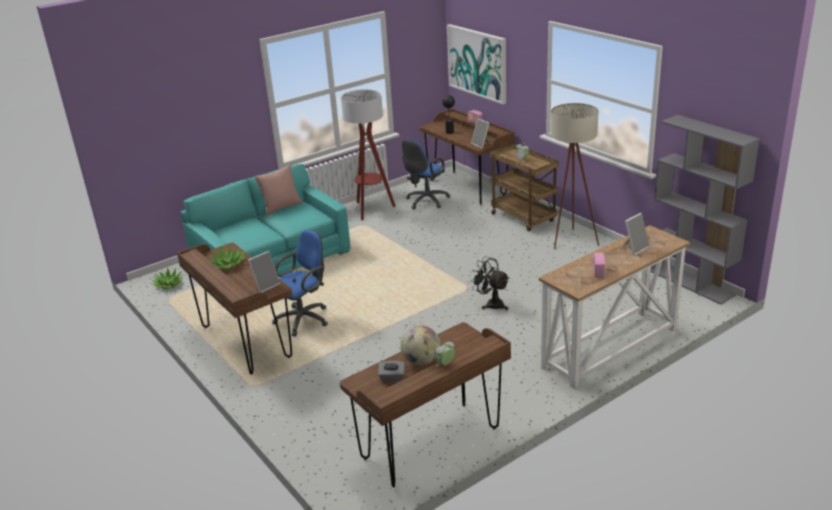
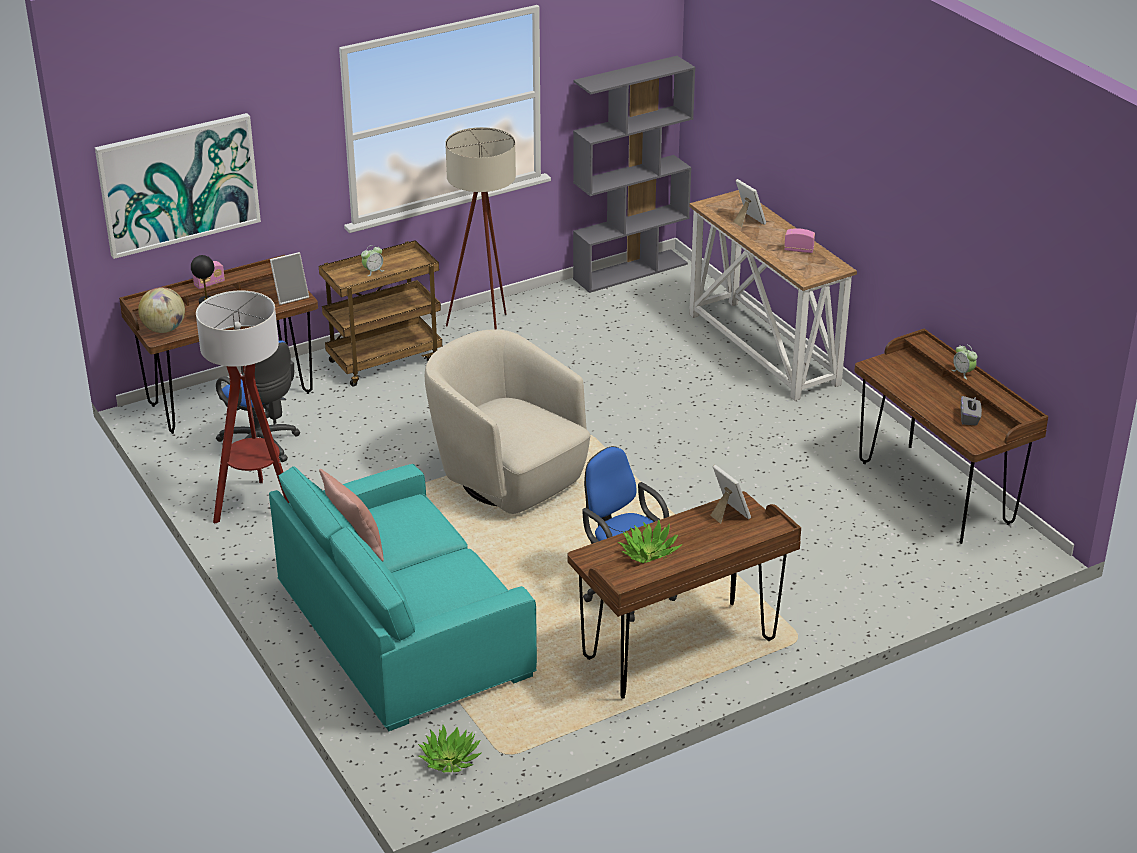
camera: 85 degrees left, 5 degrees up
(412, 270) = (508, 478): none -> beige armchair
(421, 361) = (937, 397): globe -> globe (164, 329)
(491, 304) = (635, 418): black fan -> none

